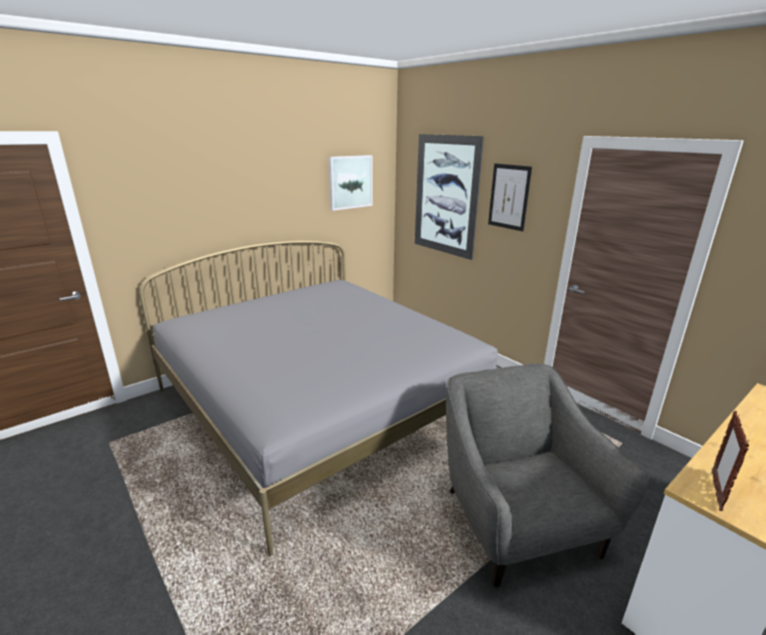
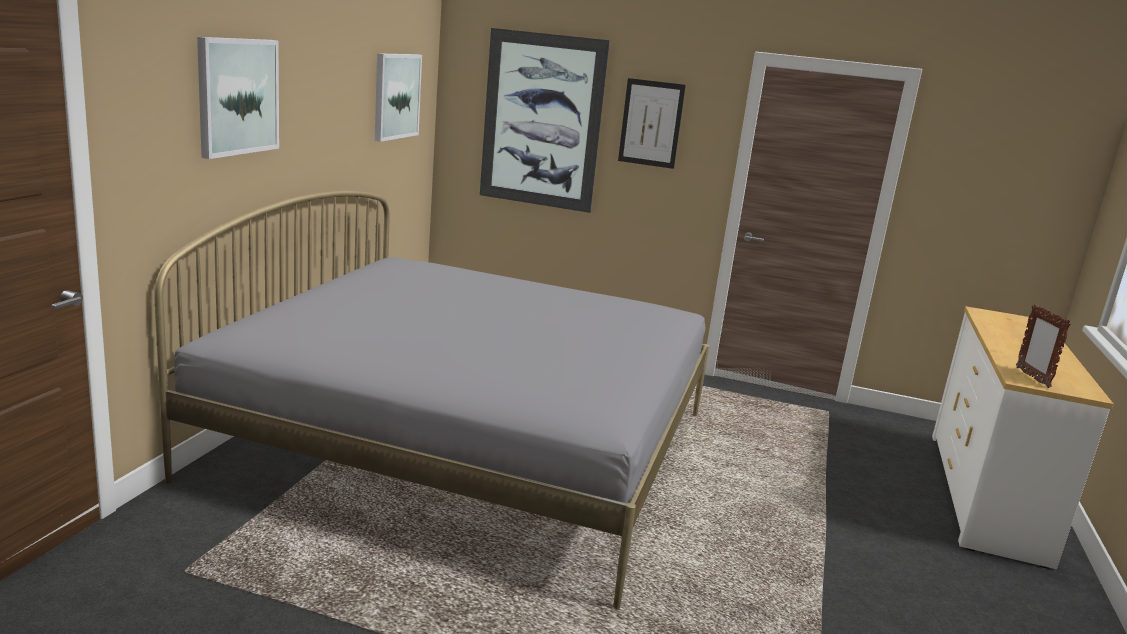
camera: 35 degrees left, 5 degrees down
(198, 188) = (237, 96): none -> picture
(517, 521) = (812, 500): grey armchair -> none

